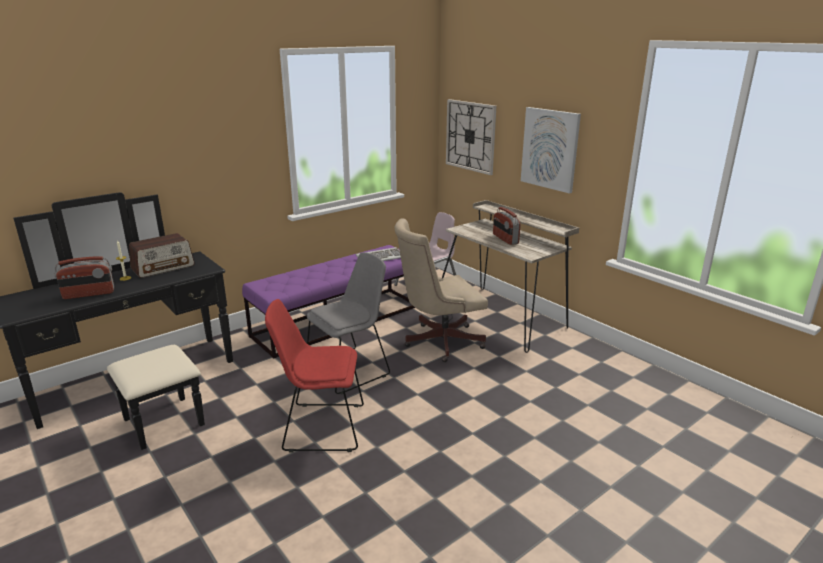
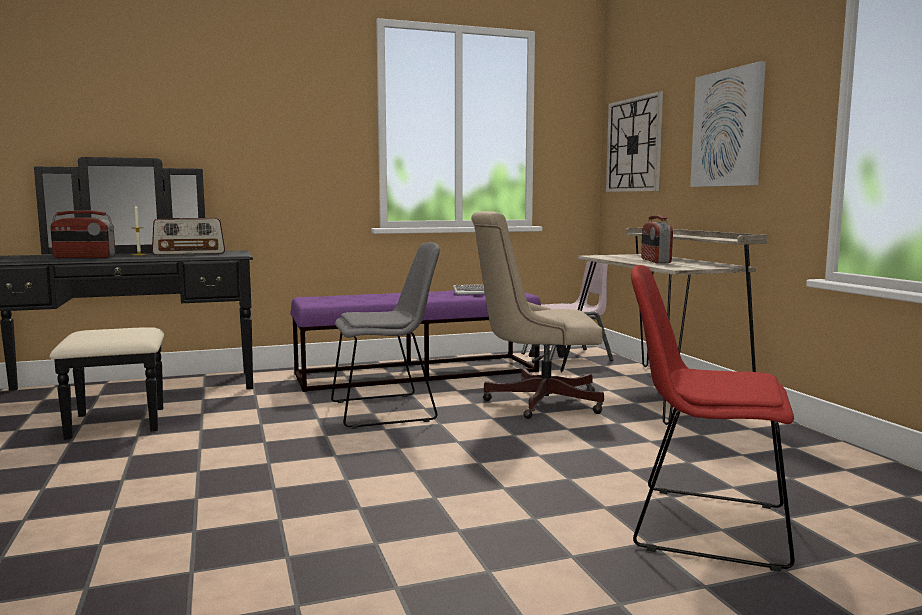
camera: 20 degrees right, 15 degrees down
(320, 427) = (292, 451): red chair -> red chair (702, 525)

